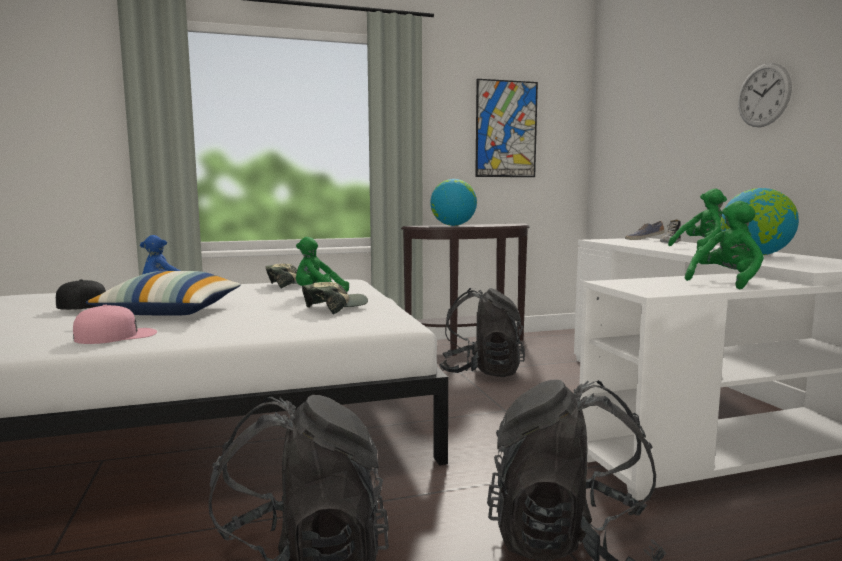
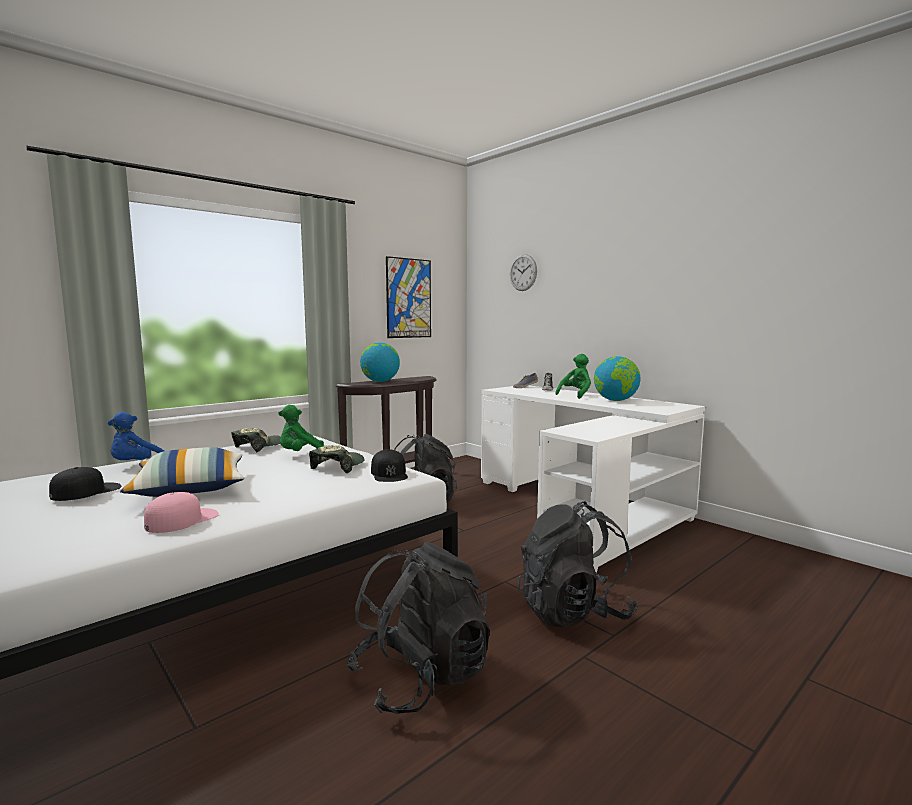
camera: 25 degrees left, 0 degrees up
(376, 319) = (389, 474): none -> black cap
(726, 282) = (620, 424): green plush toy -> none
(763, 95) = (607, 291): wall clock -> wall clock (523, 272)

